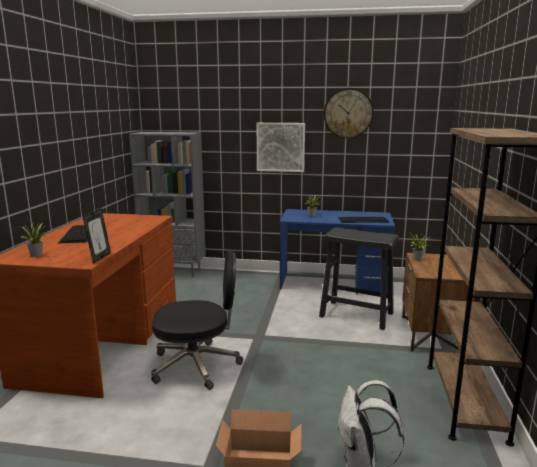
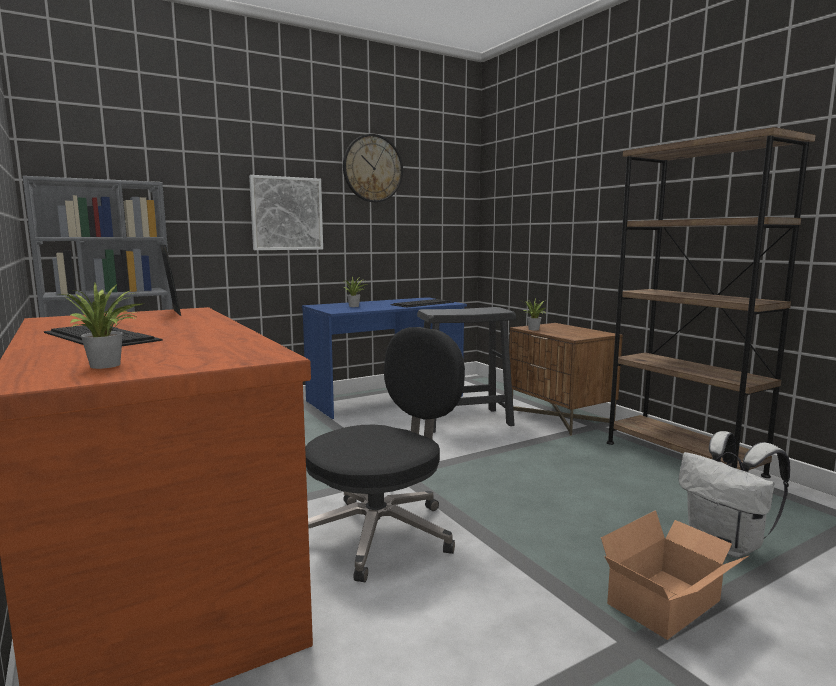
camera: 40 degrees left, 5 degrees down
(99, 257) = (270, 348): picture frame -> picture frame (173, 313)

